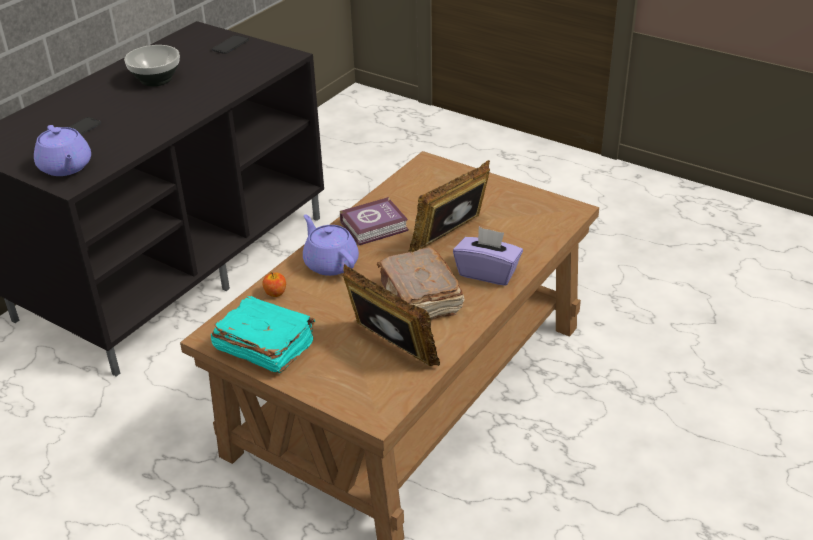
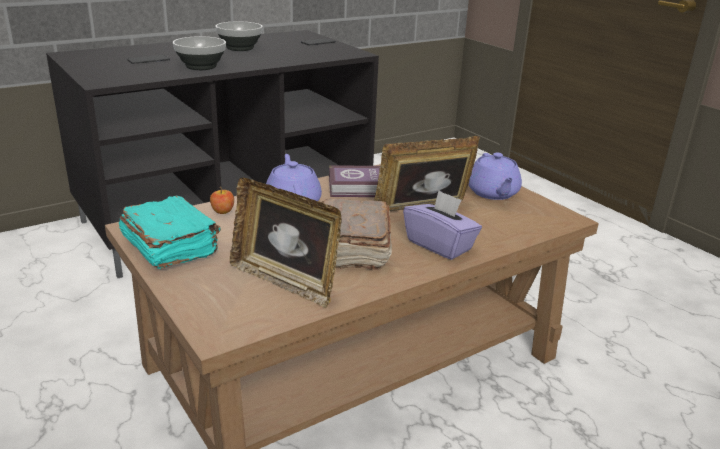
camera: 20 degrees right, 10 degrees down
(66, 167) = (110, 74): purple teapot -> purple teapot (493, 193)
(148, 127) = (201, 67): none -> bowl
(390, 350) = (285, 281): picture frame -> picture frame turned 150 degrees clockwise

